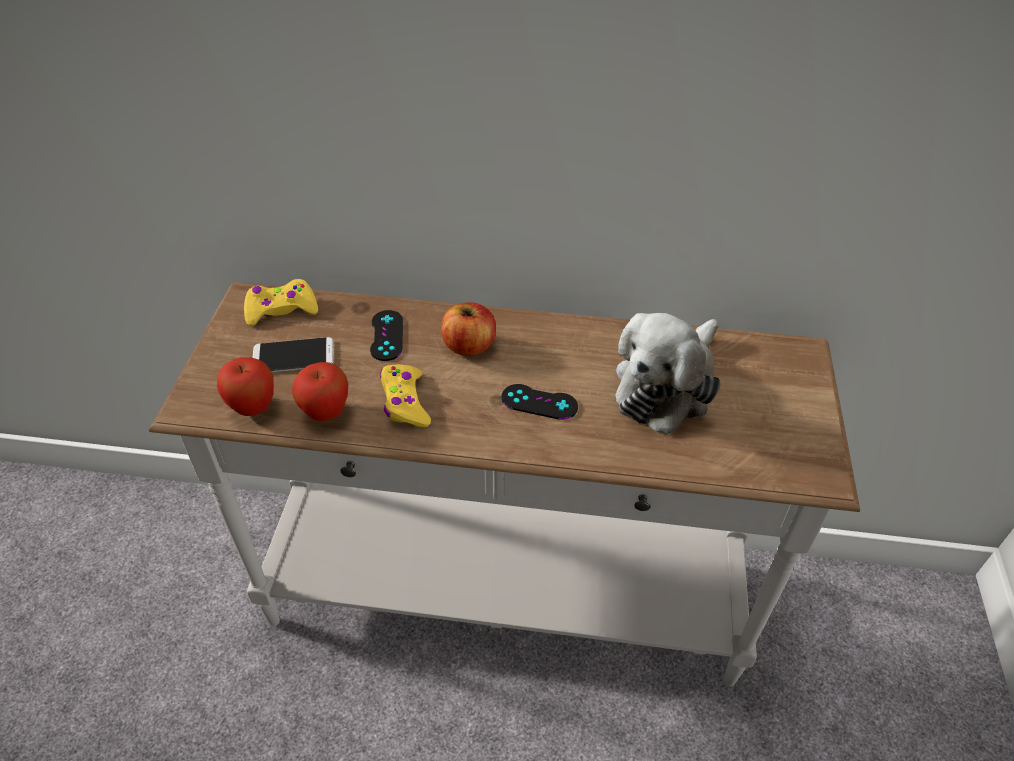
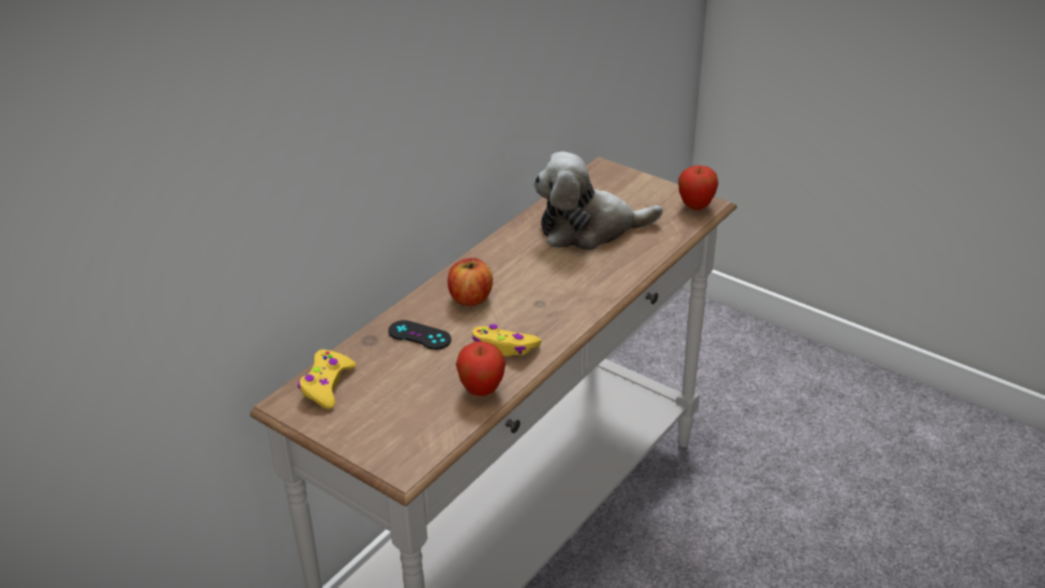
camera: 60 degrees left, 10 degrees down
(253, 407) = (440, 429): apple -> apple (696, 206)
(293, 356) = (396, 392): phone -> none
(539, 402) = (558, 285): black game controller -> none
(666, 386) = (589, 229): plush toy -> plush toy turned 105 degrees clockwise

